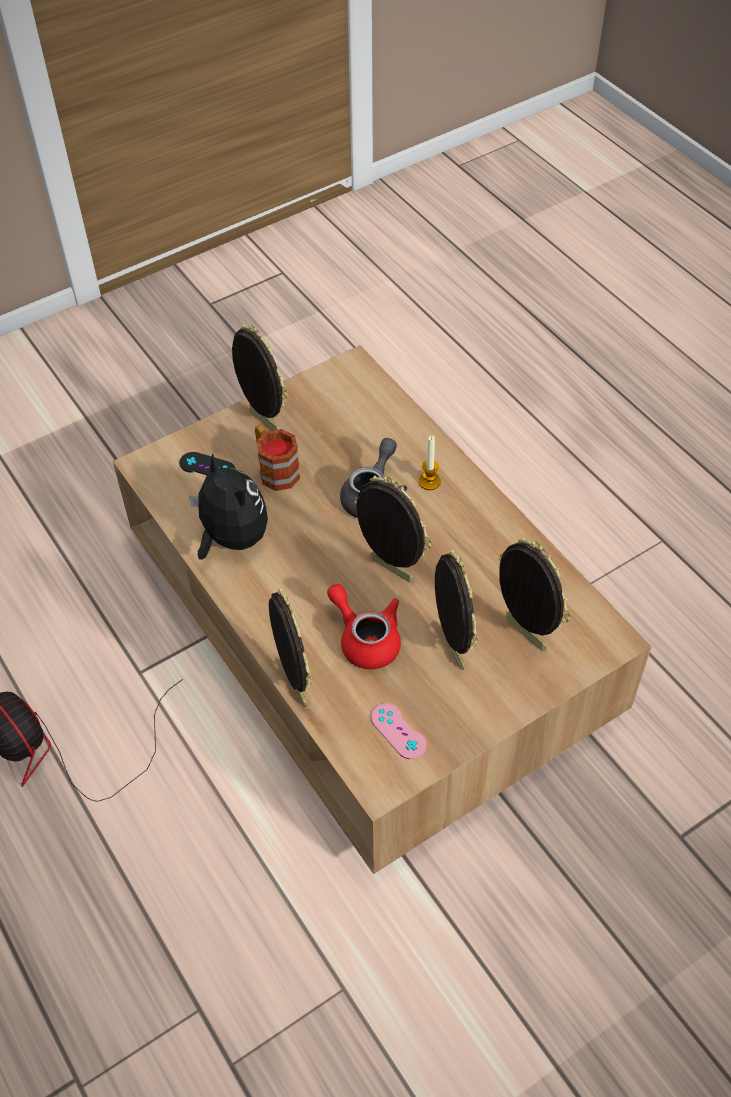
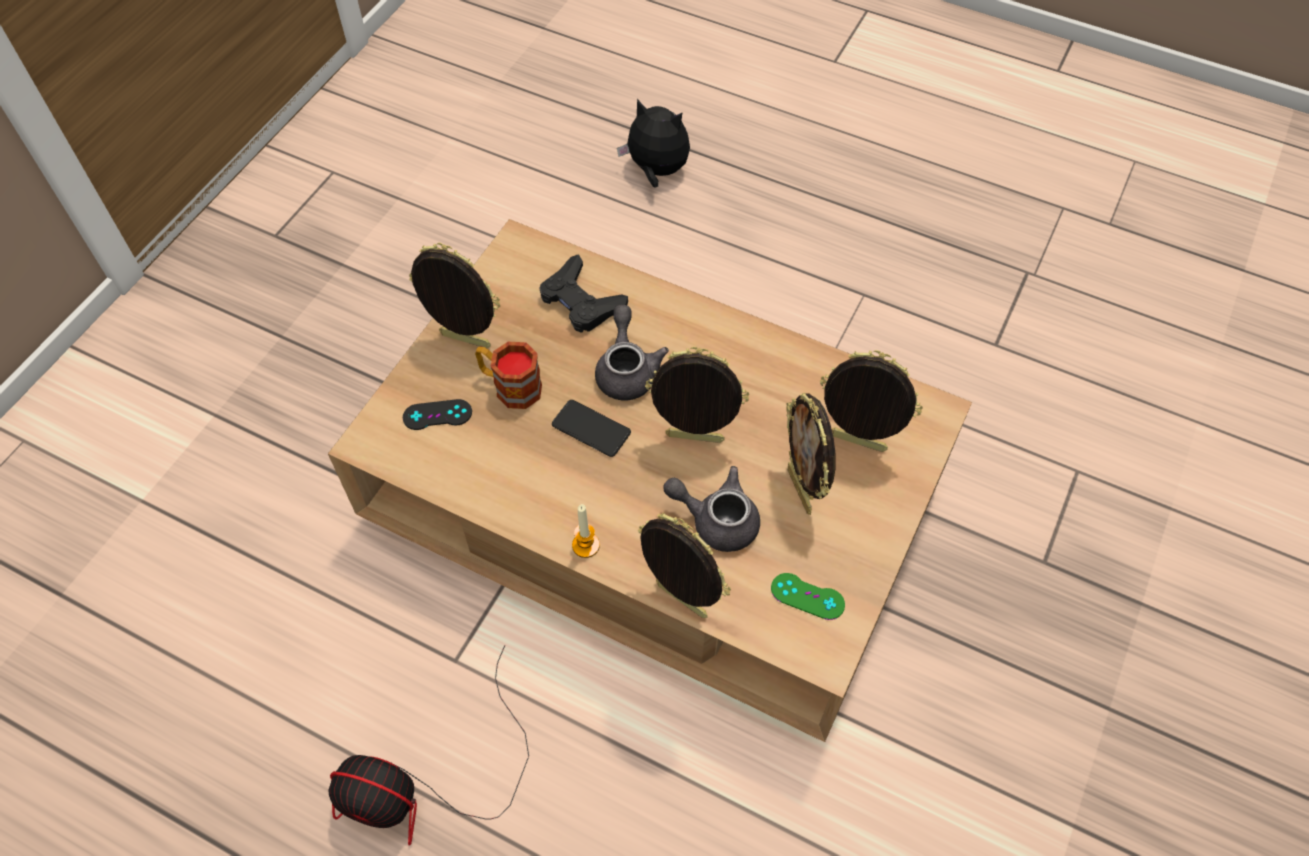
camera: 30 degrees left, 5 degrees up
(231, 539) = (514, 480): plush toy -> plush toy (656, 171)
(315, 527) = (591, 429): none -> phone
(365, 639) = (716, 520): red teapot -> grey teapot
(373, 429) = (581, 301): none -> black game controller
(398, 731) = (807, 596): pink game controller -> green game controller
(429, 481) = (671, 332): candle -> candle (585, 545)
(450, 649) = (801, 490): picture frame -> picture frame turned 150 degrees counterclockwise

